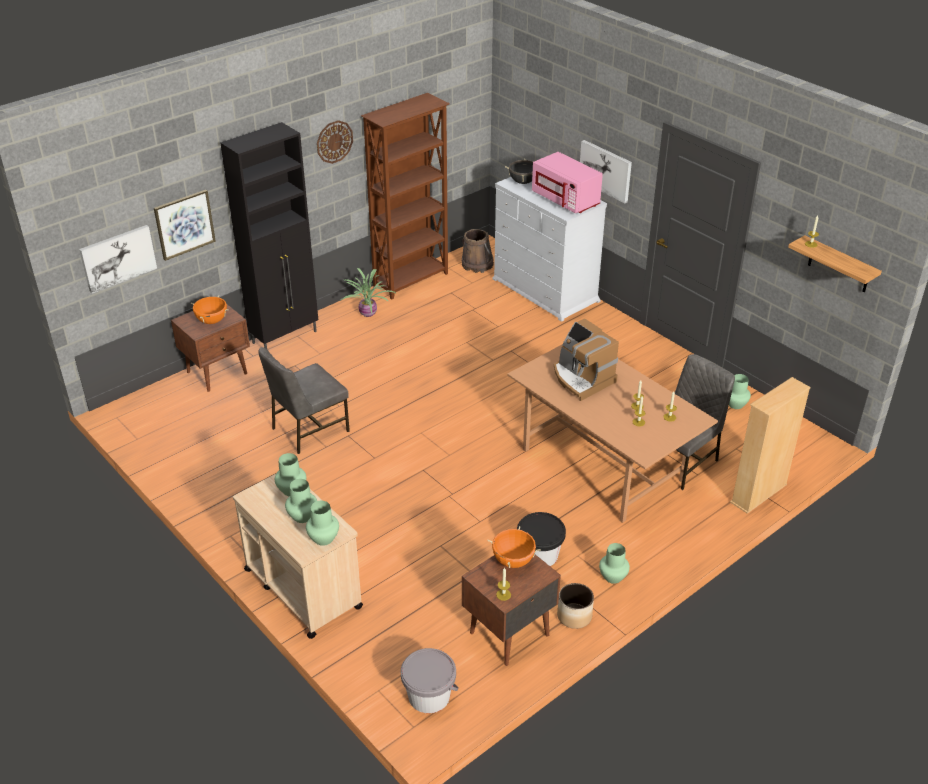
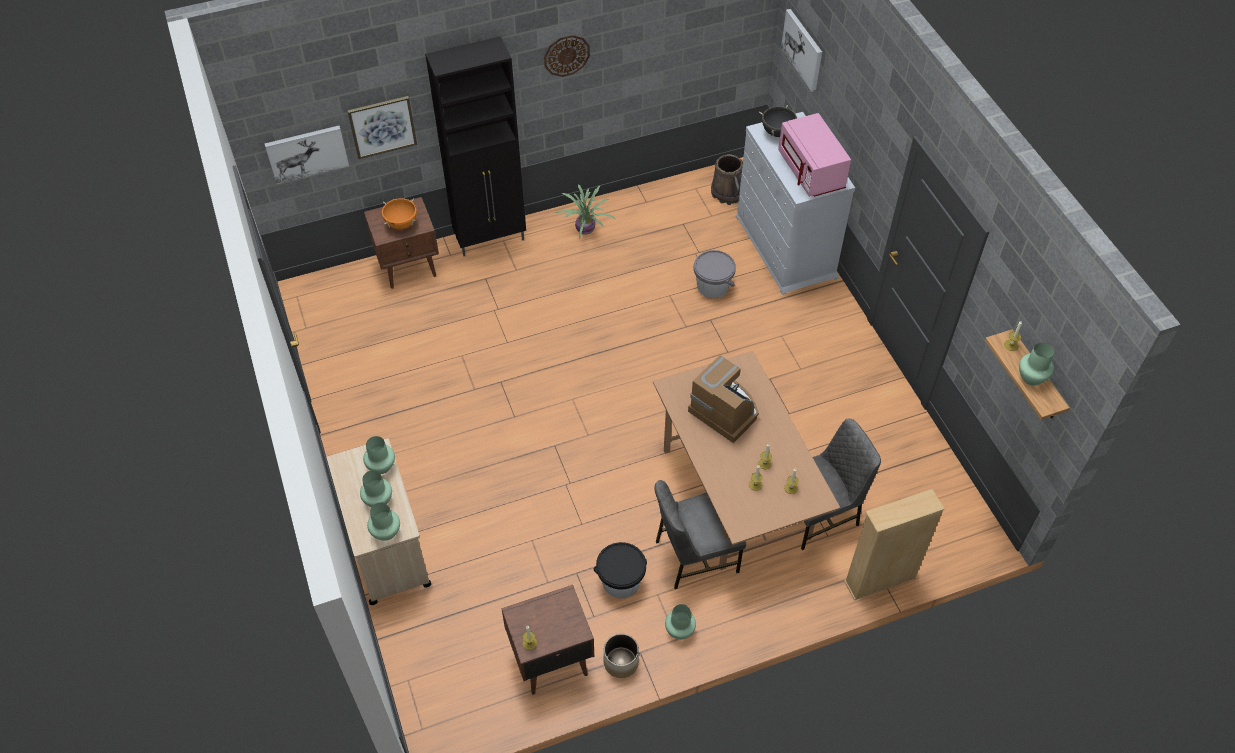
camera: 20 degrees right, 15 degrees up
(308, 429) = (466, 363): grey chair -> grey chair (694, 555)
(412, 280) = (649, 196): brown bookcase -> none
(429, 696) = (449, 701): grey bucket -> grey bucket (712, 286)
(513, 561) = (556, 607): orange cooking pot -> none
(581, 378) = (725, 410): coffee machine -> coffee machine turned 150 degrees clockwise
(605, 170) = (860, 153): picture -> picture (803, 49)
(736, 405) = (916, 459): green vase -> green vase (1031, 378)

